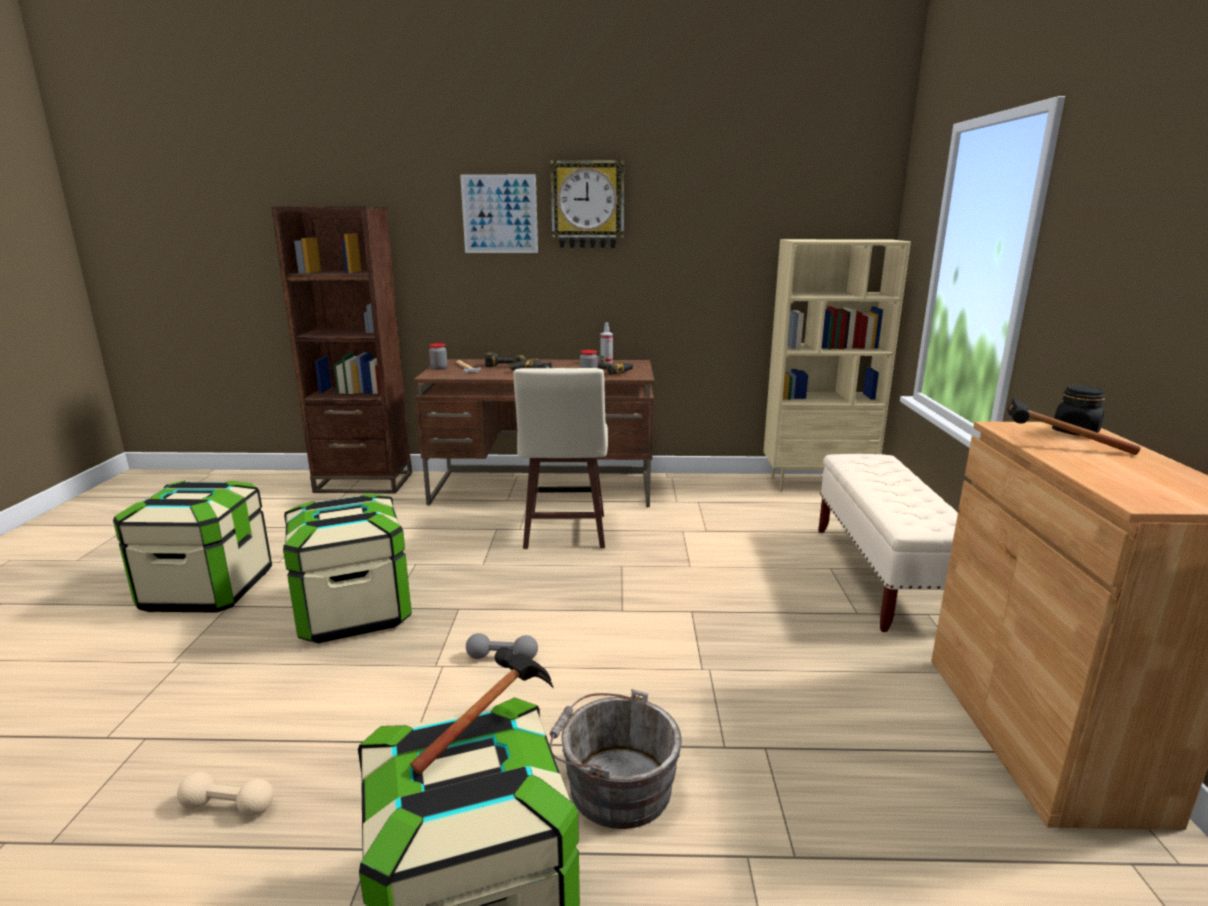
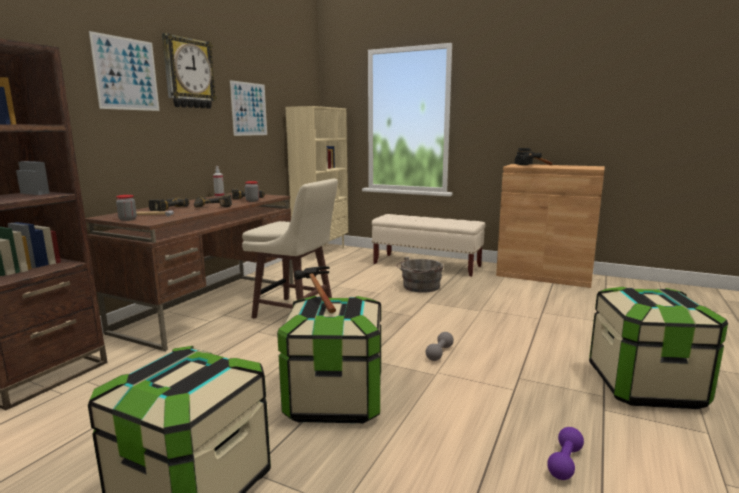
camera: 65 degrees left, 5 degrees down
(228, 806) = (565, 462): beige dumbbell -> purple dumbbell
(493, 720) = (627, 291): hammer -> hammer (316, 297)
(614, 785) = (561, 344): grey bucket -> grey bucket (420, 287)
(696, 245) = (249, 109): none -> picture

